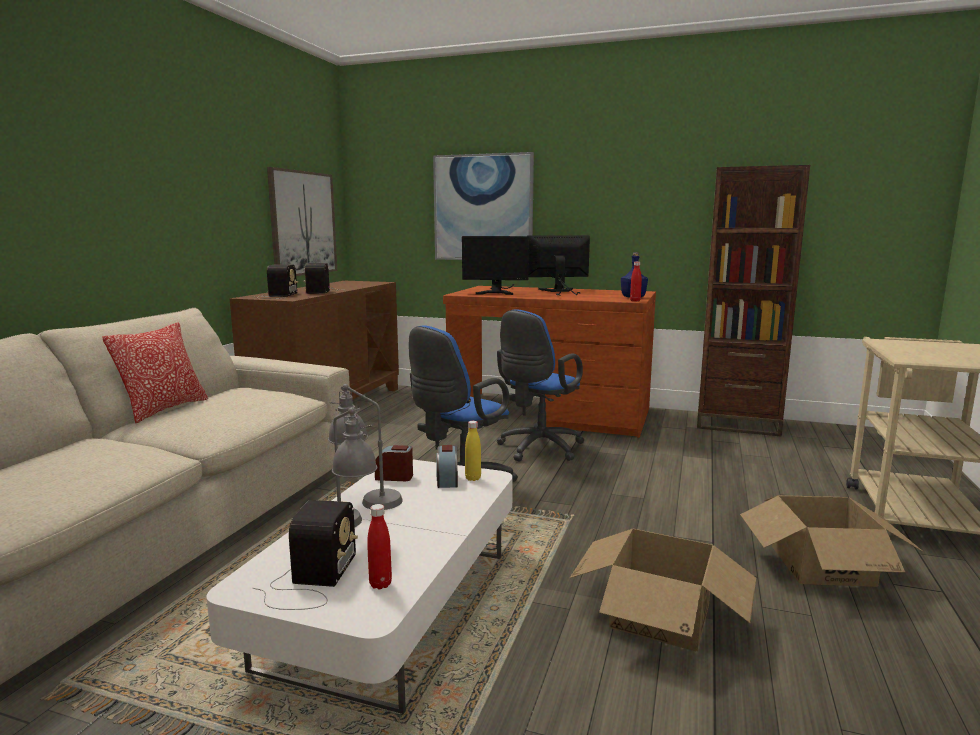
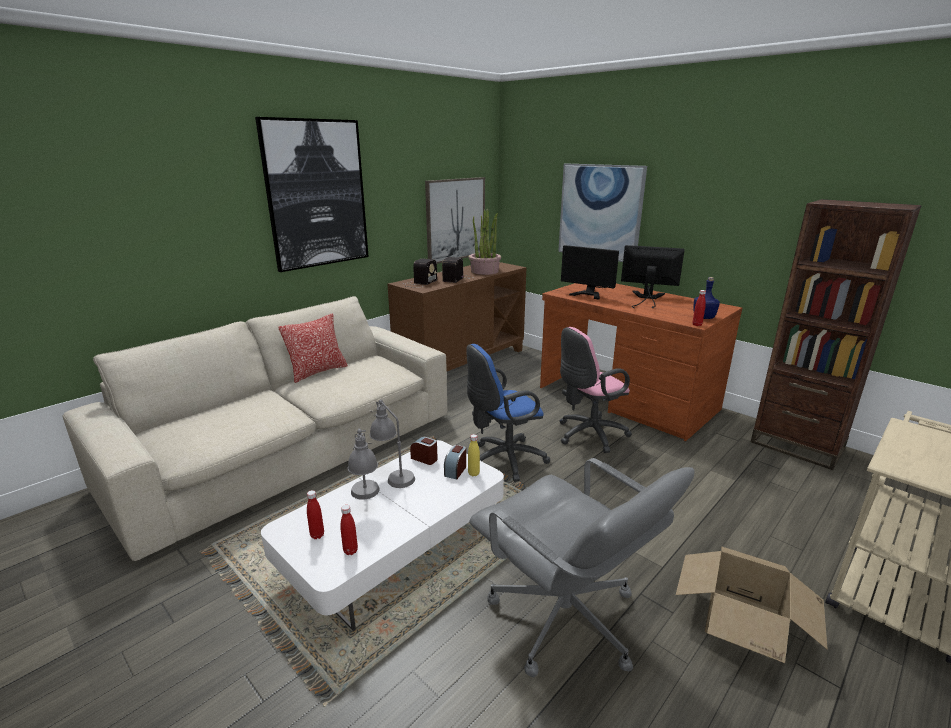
camera: 25 degrees right, 10 degrees up
(133, 160) = (316, 194): none -> picture
(311, 581) = (317, 535): radio -> red bottle
(349, 286) = (484, 271): none -> potted plant
(537, 449) = (588, 435): blue office chair -> pink office chair
(660, 616) = (564, 620): cardboard box -> grey office chair

